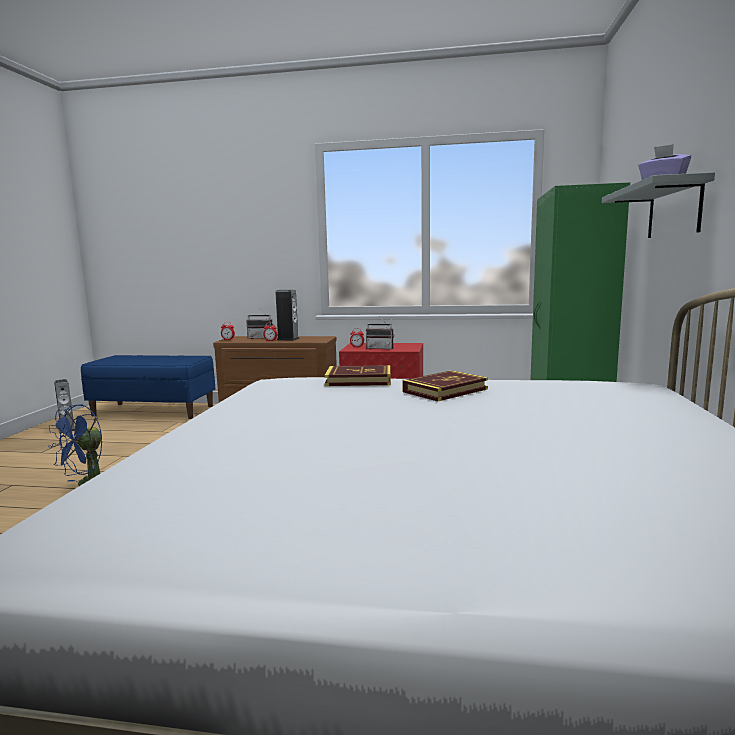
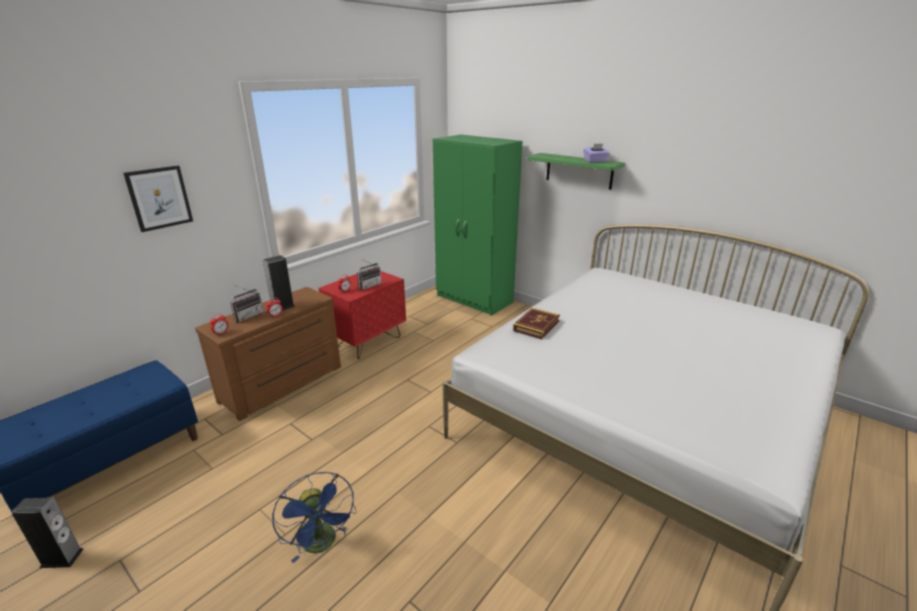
camera: 60 degrees left, 15 degrees up
(240, 232) = (159, 198): none -> picture
(445, 390) = (588, 312): book -> none
(674, 210) = (579, 171): grey shelf -> green shelf

